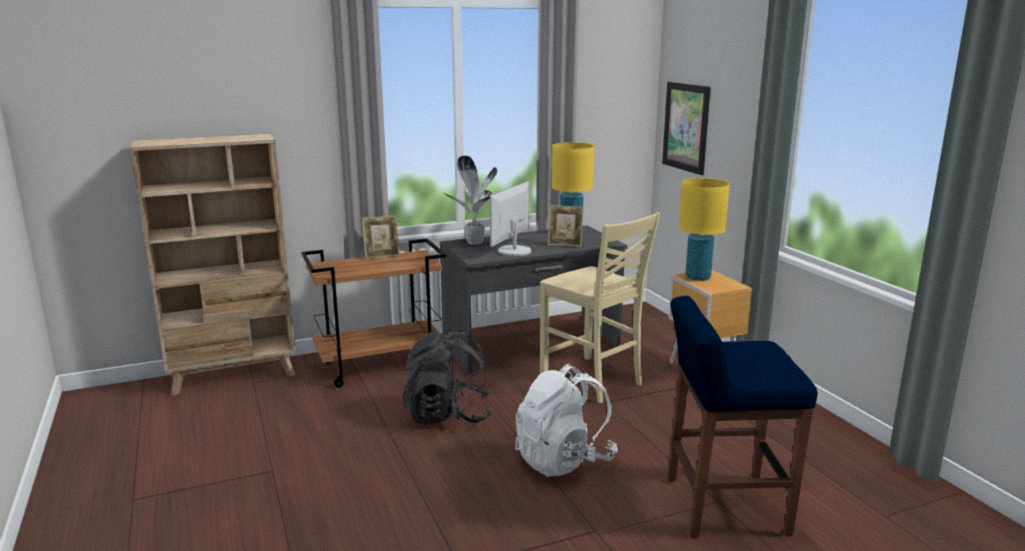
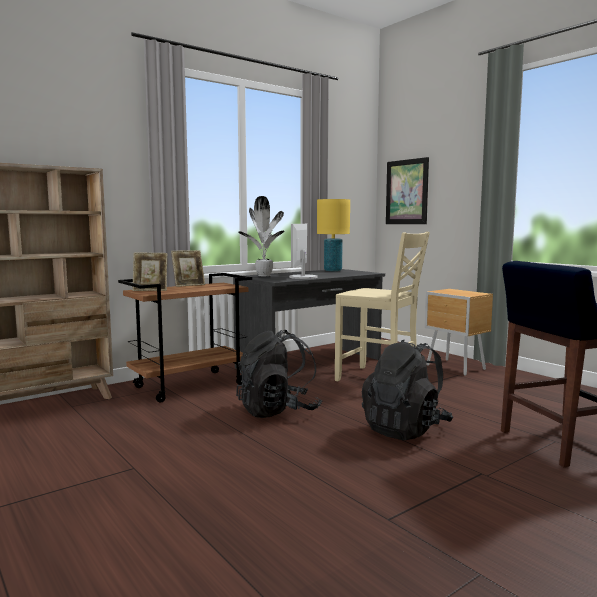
camera: 15 degrees left, 10 degrees down
(563, 460) = (405, 429): white backpack -> black backpack
(565, 244) = (337, 274): picture frame -> picture frame (150, 290)
(697, 277) = (447, 291): yellow table lamp -> none

